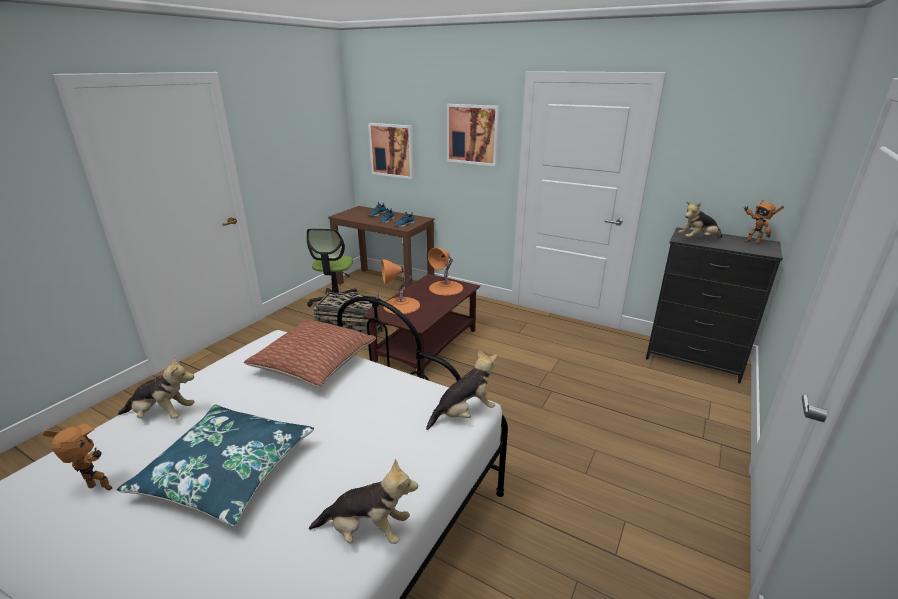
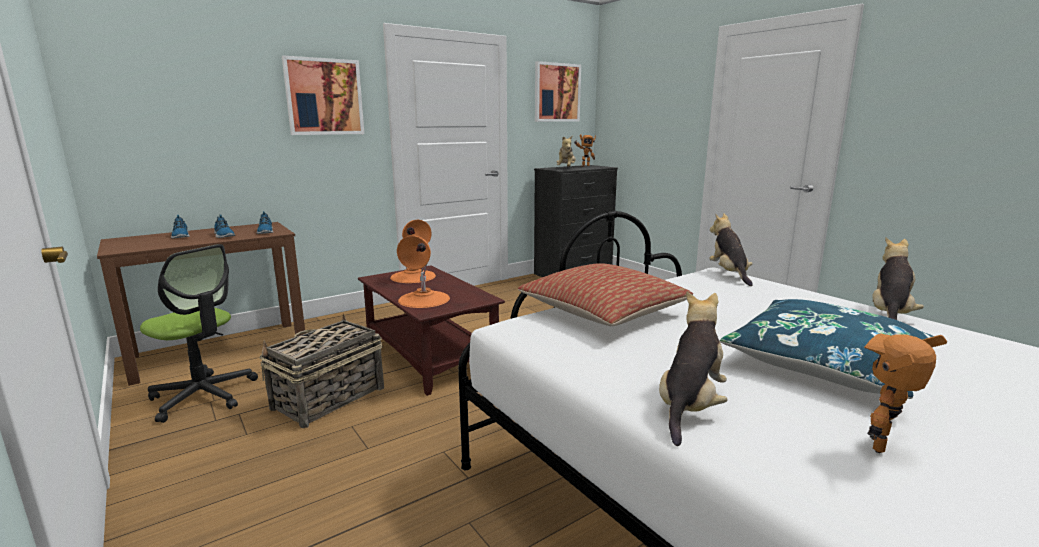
camera: 65 degrees left, 10 degrees down
(392, 150) = (177, 129): picture -> picture (557, 92)

